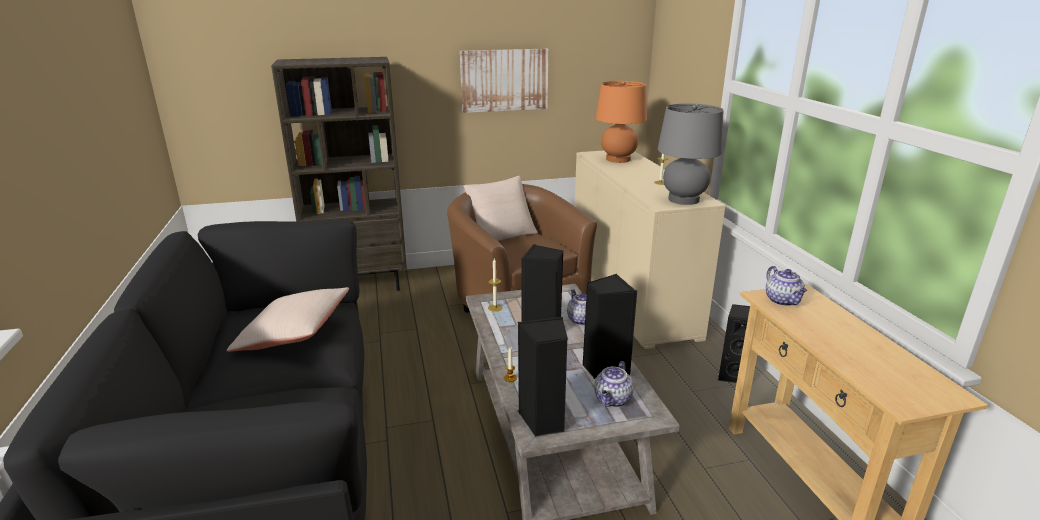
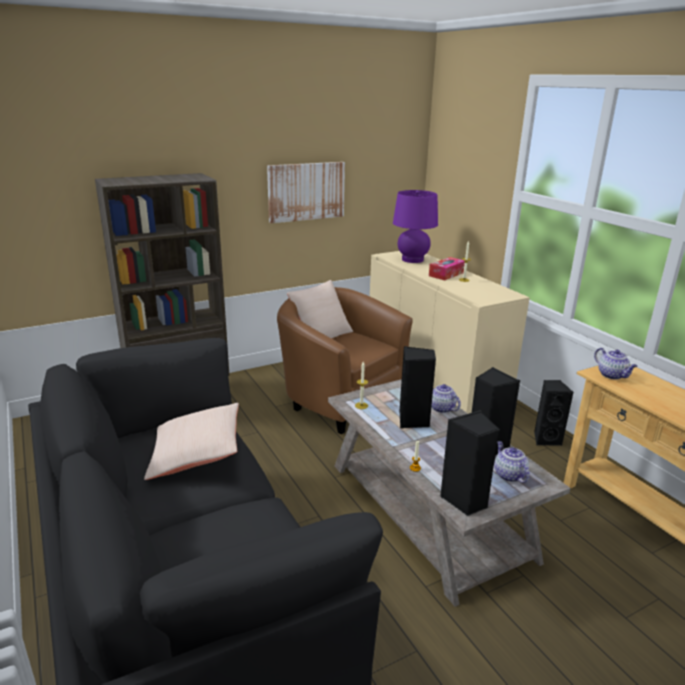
camera: 15 degrees left, 0 degrees up
(613, 400) = (508, 475): teapot -> teapot turned 150 degrees clockwise
(618, 159) = (412, 259): orange table lamp -> purple table lamp
(645, 176) = (446, 274): none -> tissue box
(683, 199) = (494, 294): grey table lamp -> none

